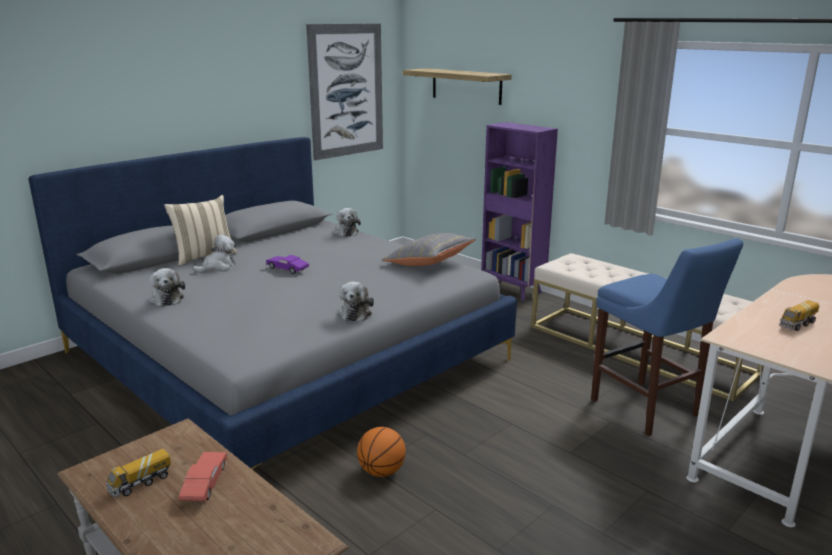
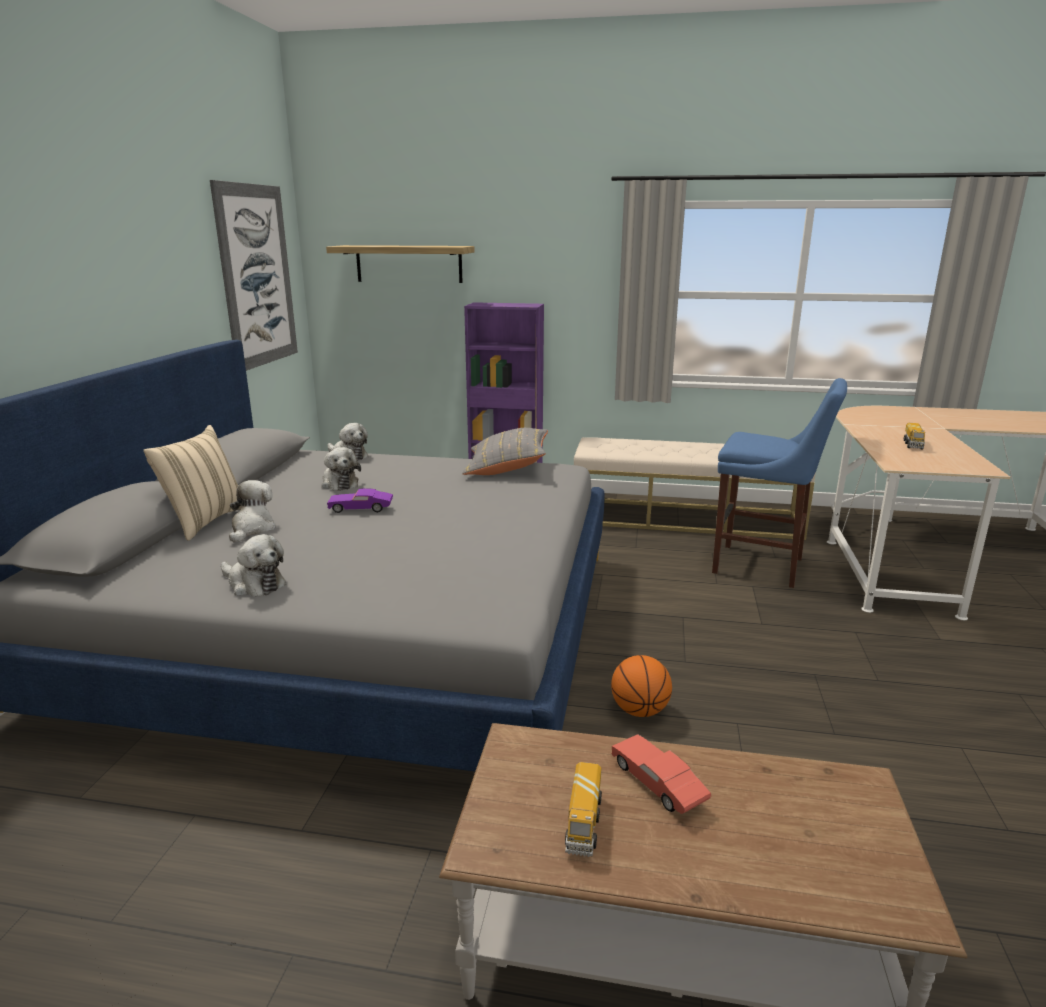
camera: 35 degrees left, 0 degrees up
(355, 313) = (531, 533): plush toy -> plush toy (339, 483)

